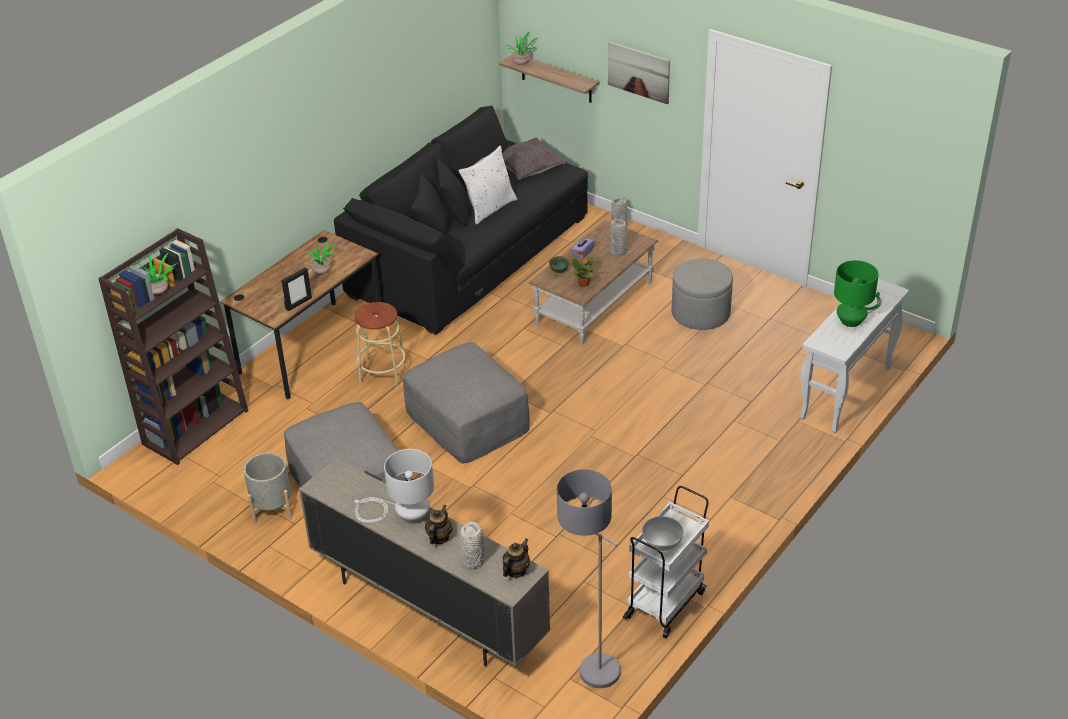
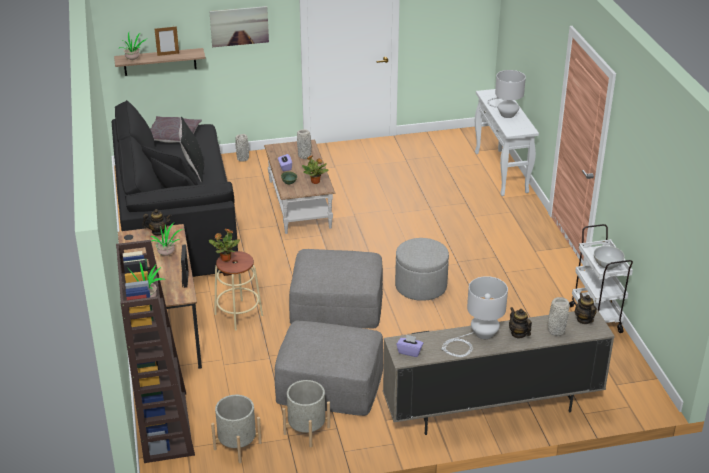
camera: 50 degrees left, 5 degrees down
(212, 481) = (237, 446): none -> grey planter
(332, 484) = (409, 351): none -> purple tissue box
(348, 248) = (158, 232): none -> teapot
(373, 307) = (225, 259): none -> potted plant
(489, 208) = (193, 169): white pillow -> black pillow
(558, 73) = (168, 54): none -> picture frame
(590, 665) = (614, 371): grey floor lamp -> none
(700, 313) = (366, 176): grey ottoman -> grey ottoman (421, 286)
(857, 313) = (503, 110): green table lamp -> grey table lamp

